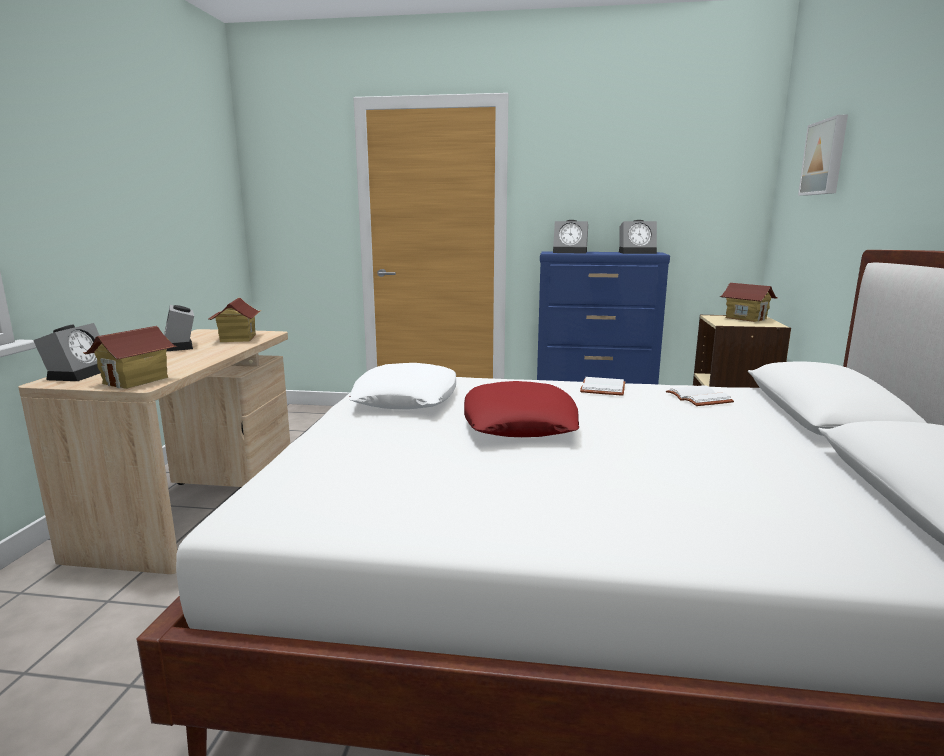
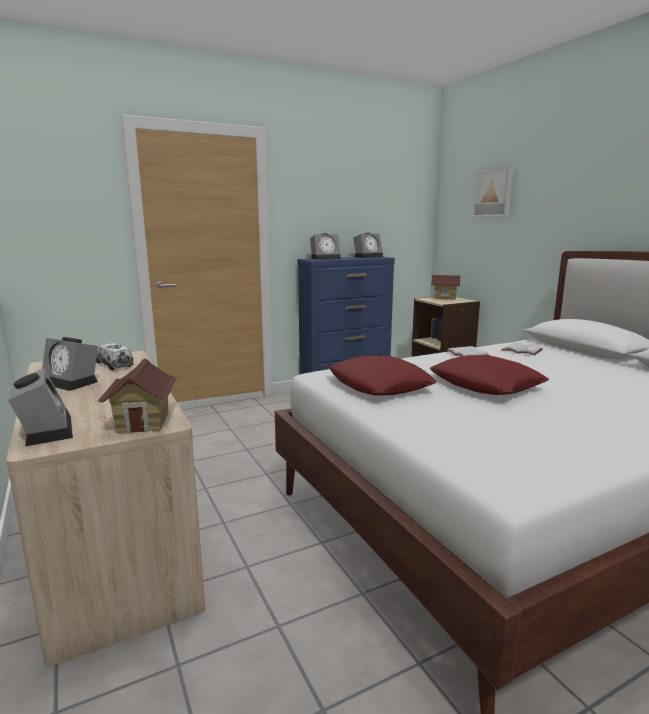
camera: 35 degrees left, 0 degrees up
(237, 338) = (114, 364): toy house -> toy truck
(406, 398) = (380, 385): white pillow -> red pillow

